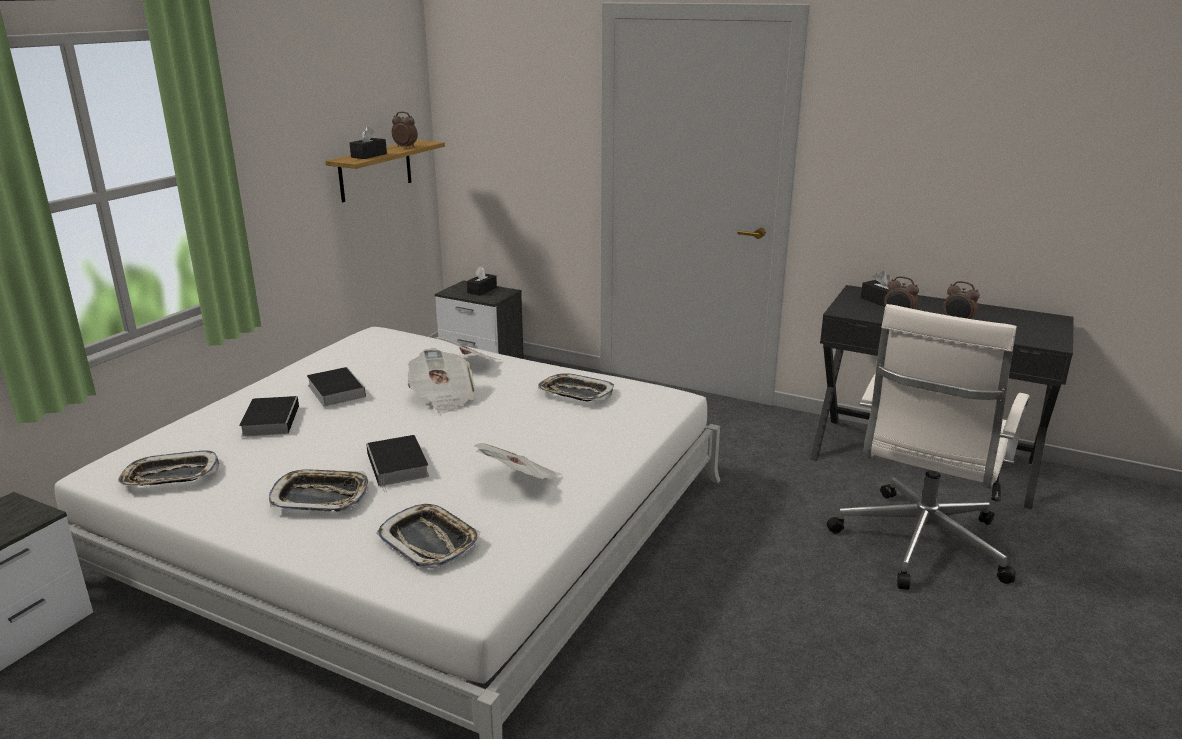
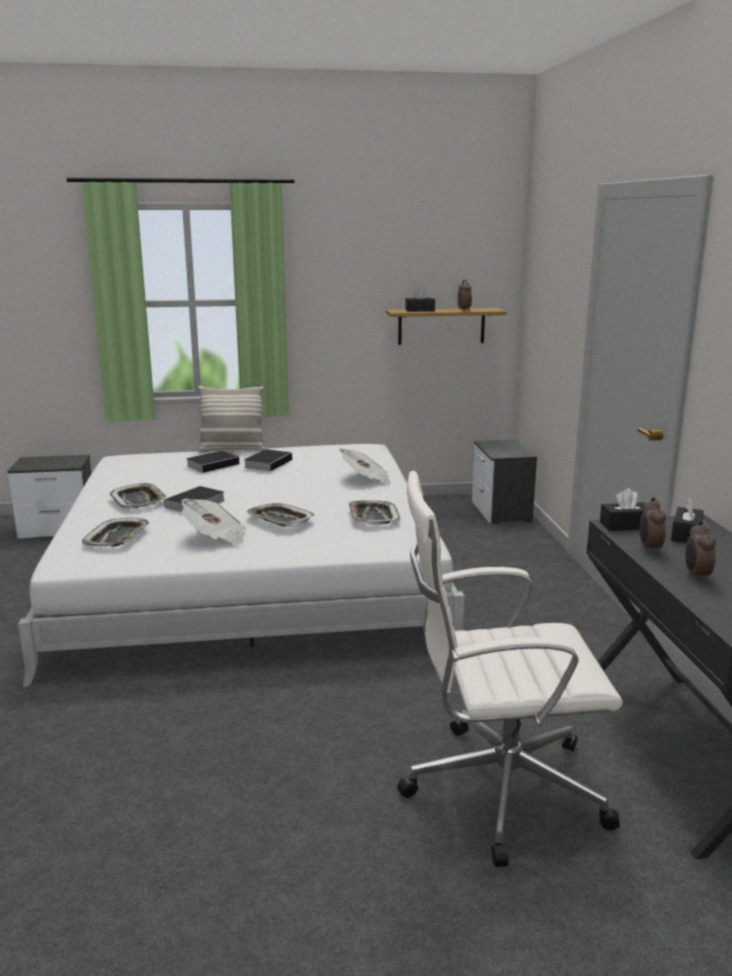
camera: 55 degrees right, 5 degrees down
(170, 476) = (128, 469): tray -> tray (280, 520)
(232, 396) = (232, 450): none -> pillow
(443, 398) = (302, 488): newspaper -> none
(482, 290) = (509, 448): black tissue box -> black tissue box (625, 525)

